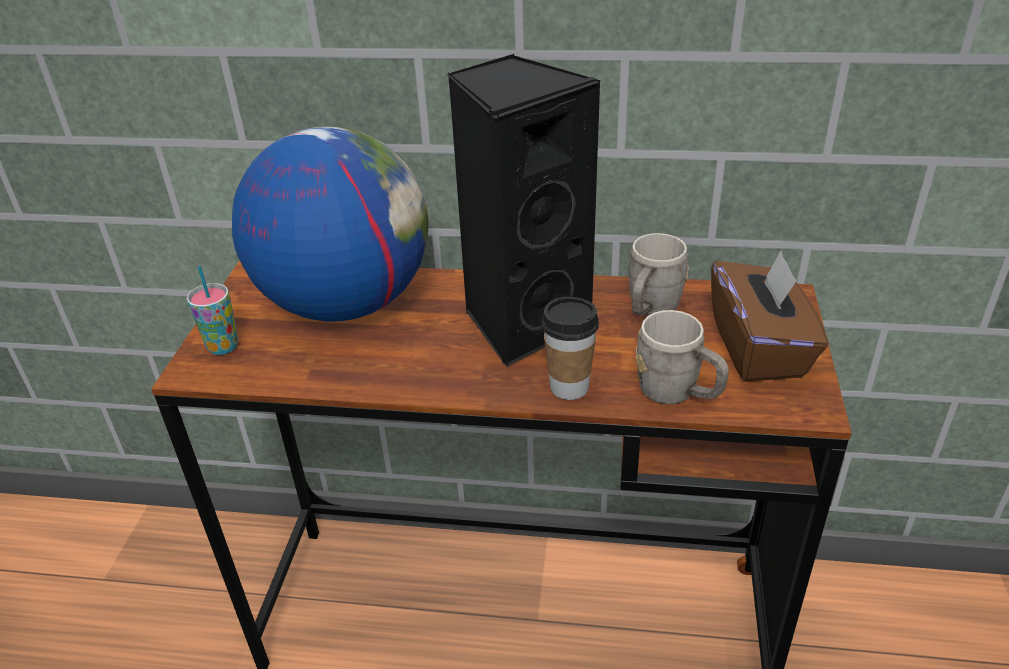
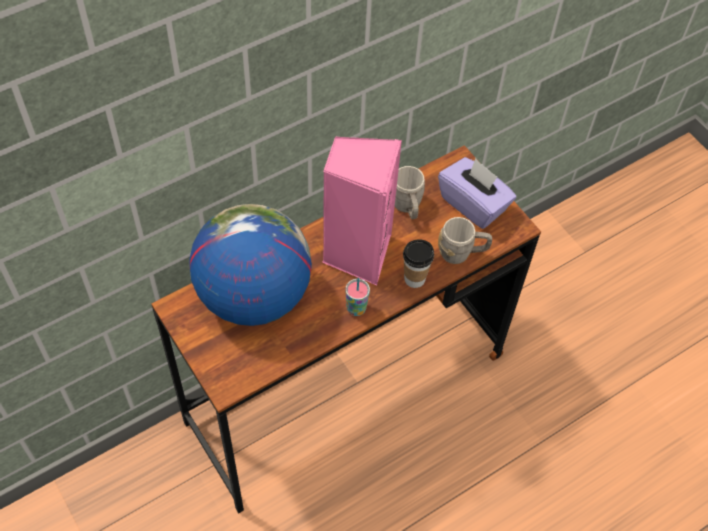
camera: 45 degrees left, 20 degrees up
(223, 347) = (223, 364): cup -> cup (356, 309)
(523, 323) = (357, 253): black speaker -> pink speaker
(759, 349) = (473, 204): brown tissue box -> purple tissue box

